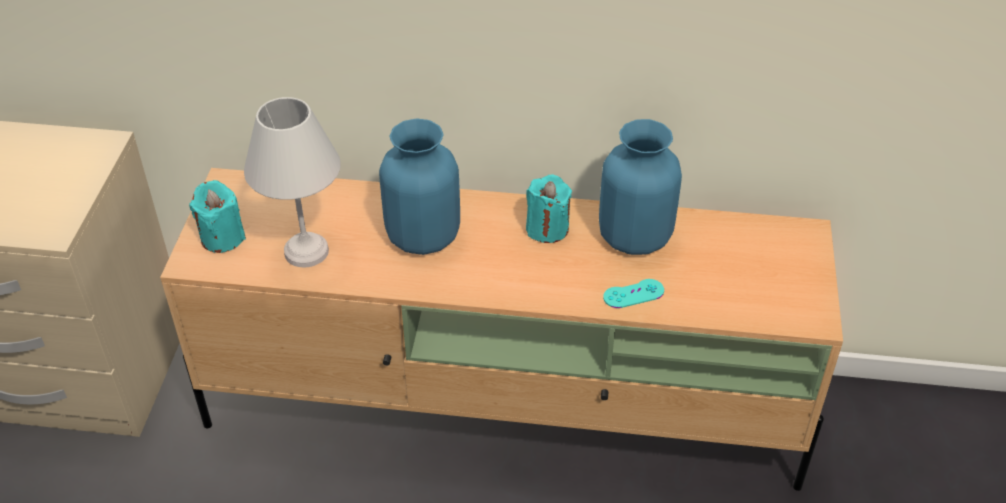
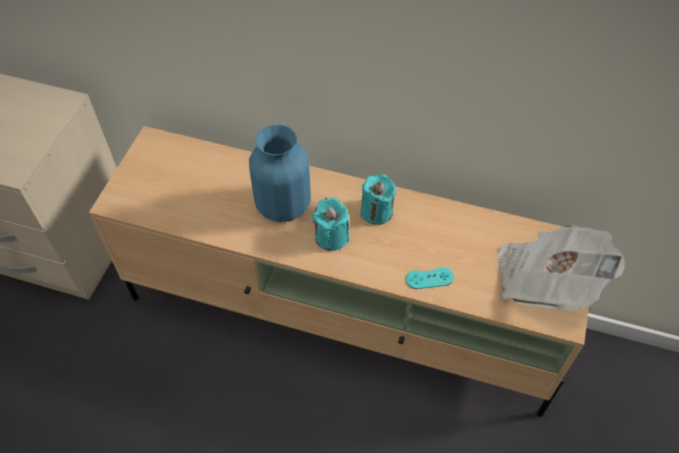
camera: 10 degrees right, 10 degrees up
(222, 237) = (139, 185): turquoise candle -> turquoise candle (331, 237)
(305, 250) = (195, 205): white table lamp -> none
(634, 236) = (441, 228): blue vase -> none
(779, 277) = (546, 280): none -> newspaper

